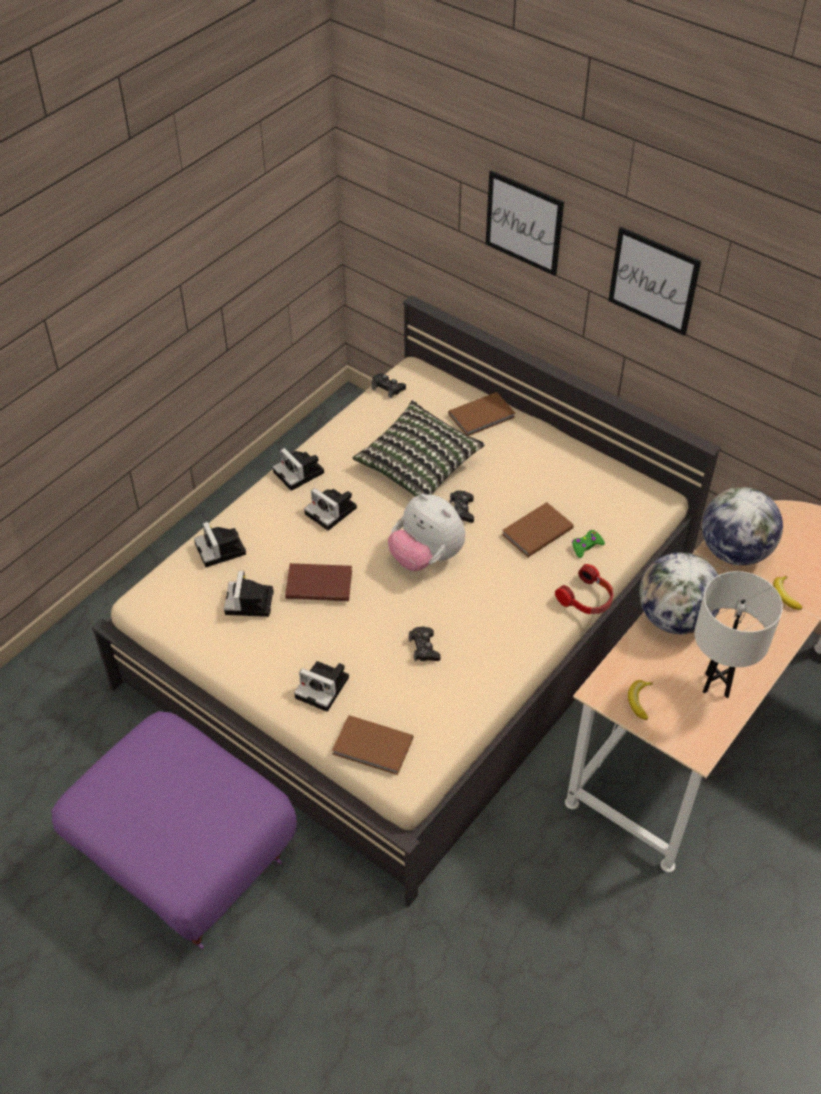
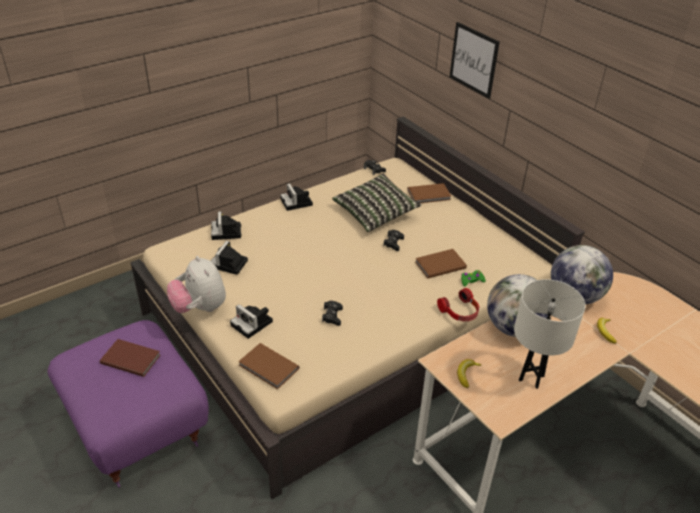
camera: 15 degrees right, 10 degrees down
(318, 583) = (278, 263): brown book -> brown book (130, 358)
(332, 511) = (307, 226): camera -> none
(426, 557) = (357, 264): plush toy -> plush toy (200, 308)
(653, 281) = (551, 99): picture -> none

